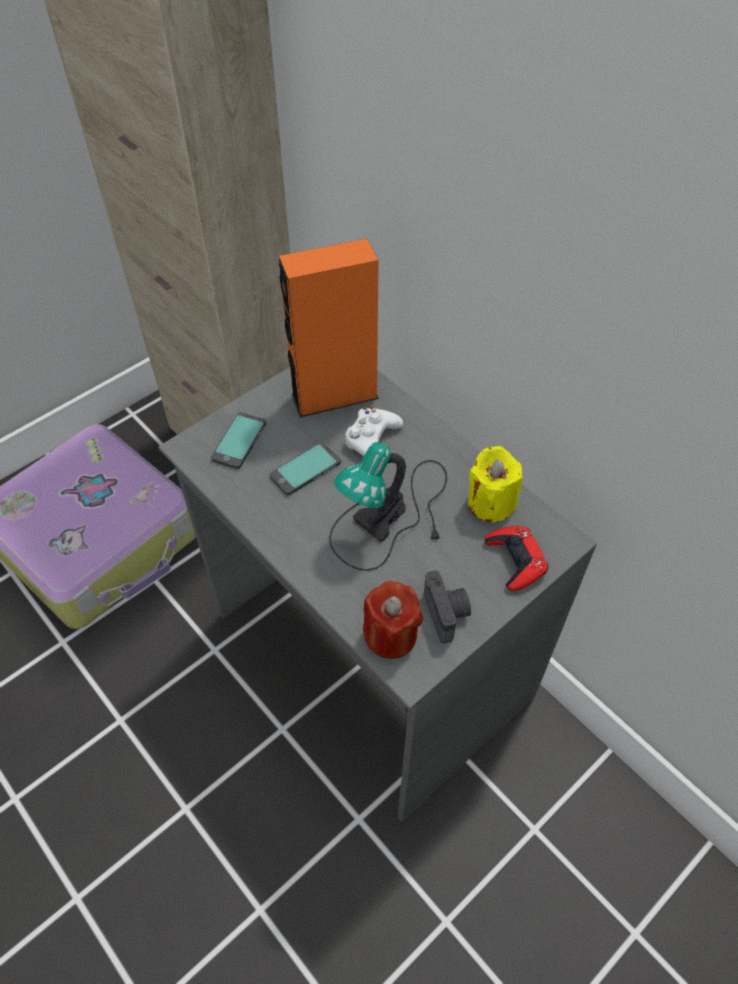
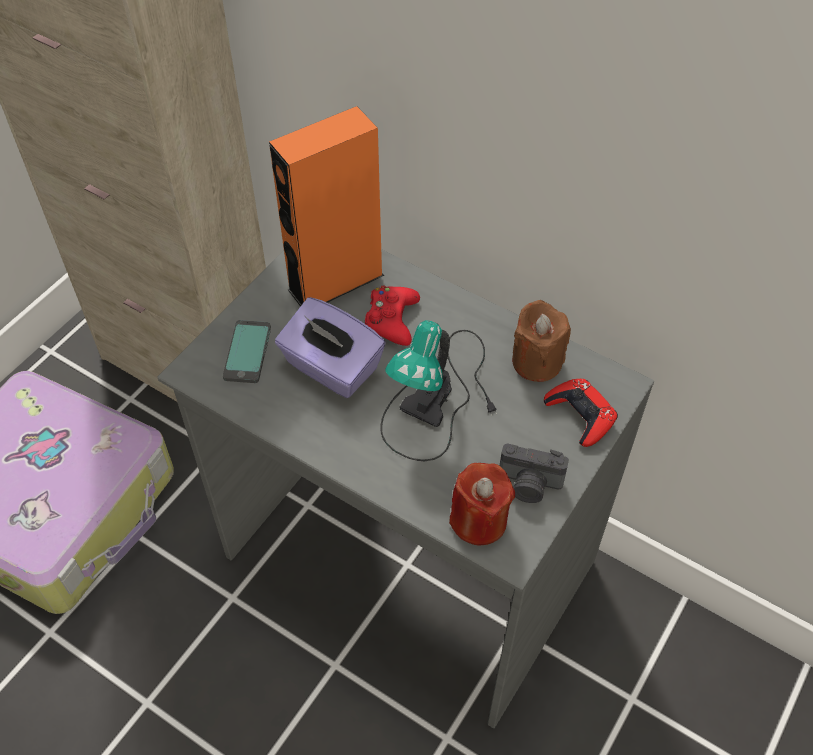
camera: 15 degrees left, 0 degrees up
(306, 470) = (331, 368): phone -> purple tissue box
(372, 439) = (391, 320): white game controller -> red game controller
(447, 613) = (529, 485): camera -> camera turned 135 degrees clockwise
(490, 503) = (536, 362): yellow candle -> brown candle

